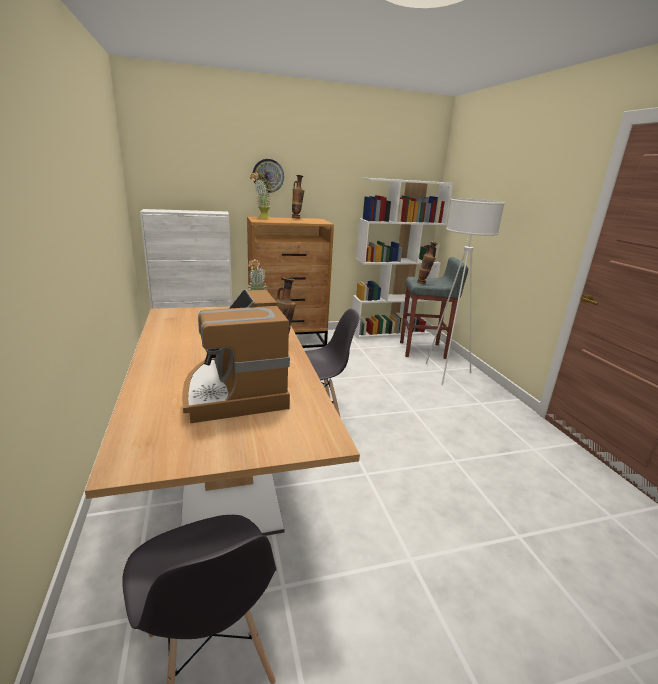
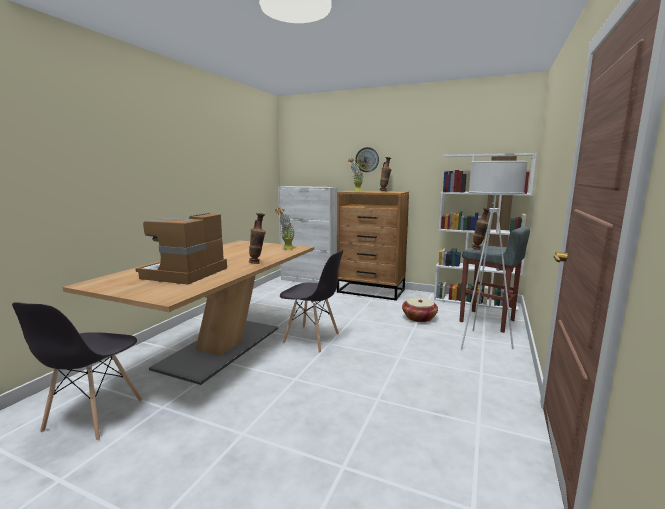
camera: 40 degrees right, 10 degrees down
(372, 362) = (419, 318): none -> basket

